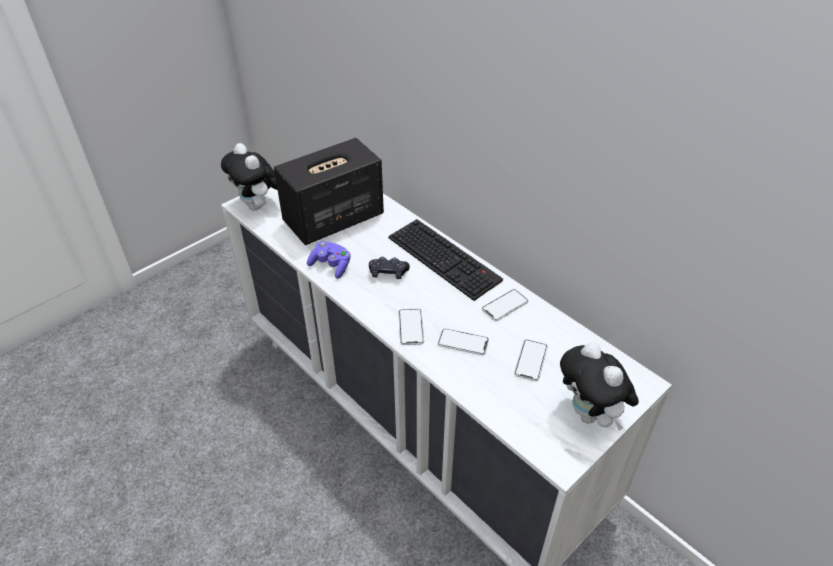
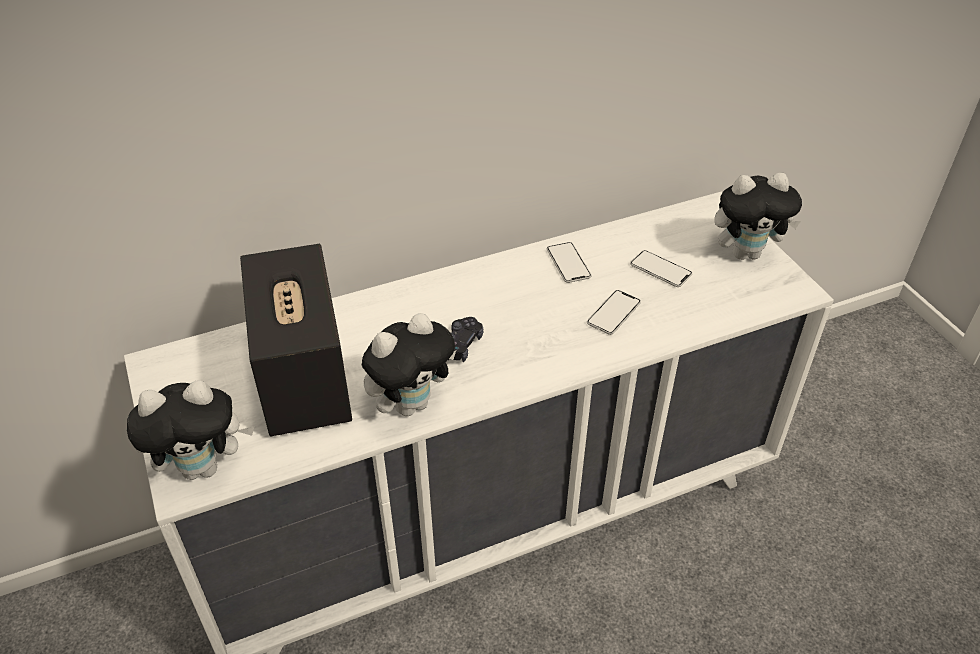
camera: 70 degrees left, 0 degrees up
(331, 266) = (411, 403): purple game controller -> plush toy
(411, 327) = (570, 351): phone -> none
(446, 258) = (460, 287): keyboard -> none

